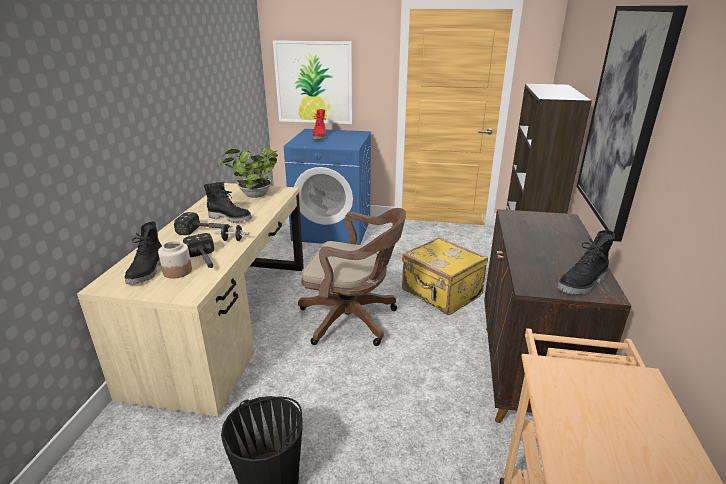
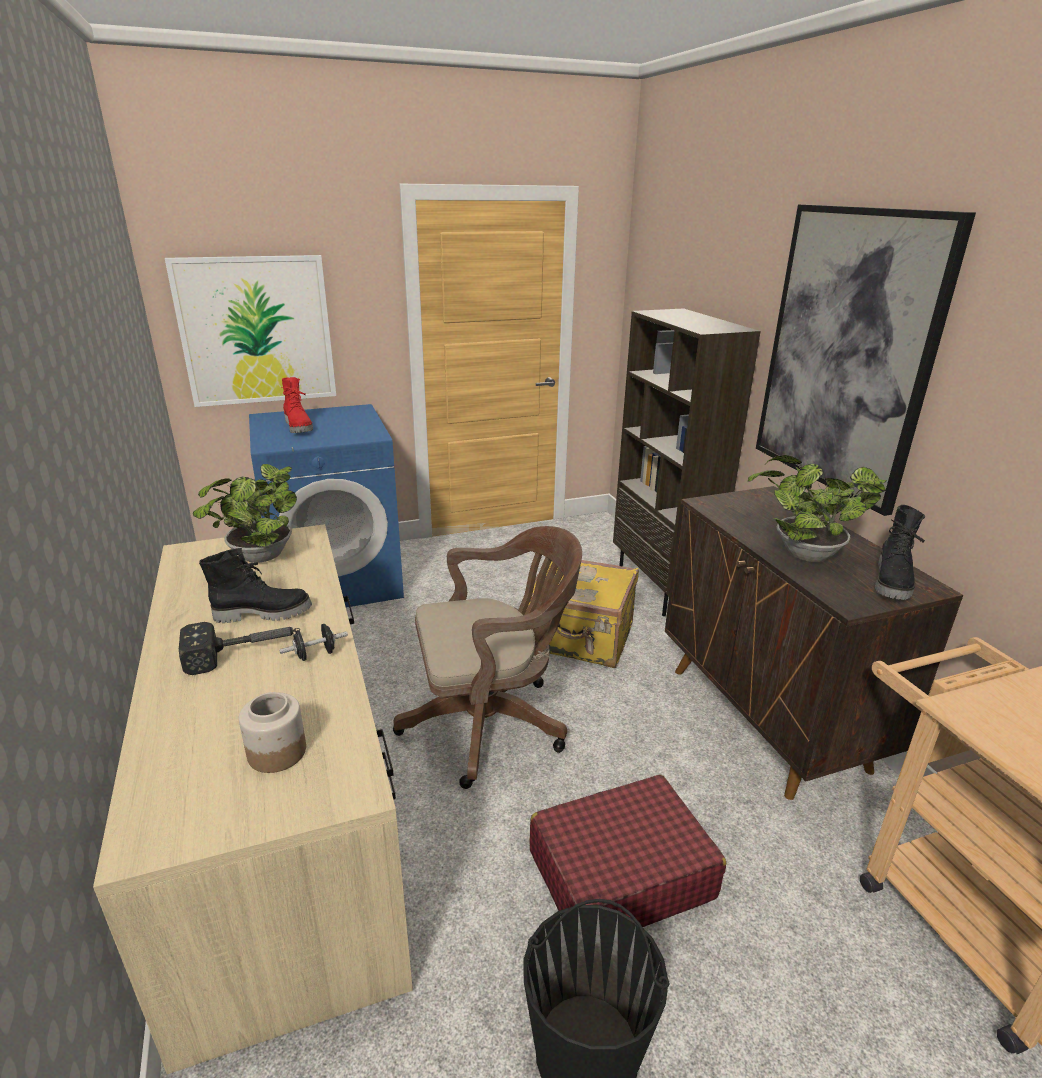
camera: 30 degrees left, 0 degrees up
(148, 272) = (214, 776): black boot -> none
(205, 261) = (310, 713): hammer -> none
(356, 414) = (619, 874): none -> red suitcase
(536, 254) = (802, 554): none -> potted plant

